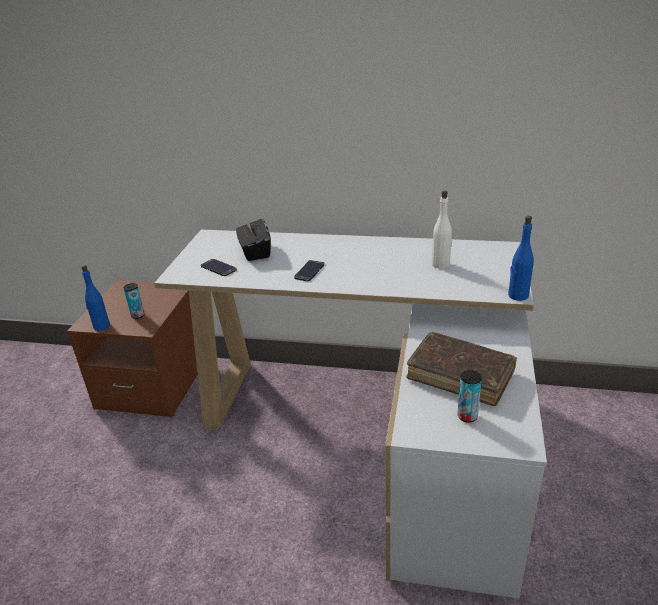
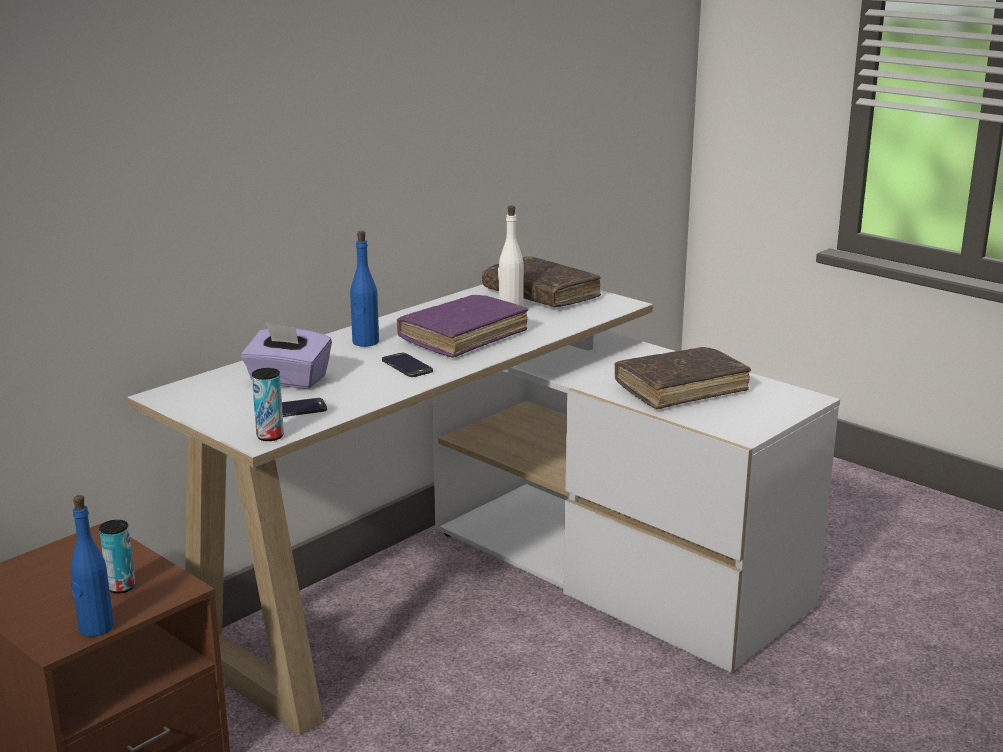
camera: 60 degrees left, 10 degrees down
(255, 252) = (288, 380): black tissue box -> purple tissue box
(374, 268) = (463, 337): none -> purple book
(467, 416) = (746, 406): can -> can (270, 436)
(484, 262) = (541, 294): none -> brown book
(518, 295) = (628, 303): blue bottle -> blue bottle (365, 342)

